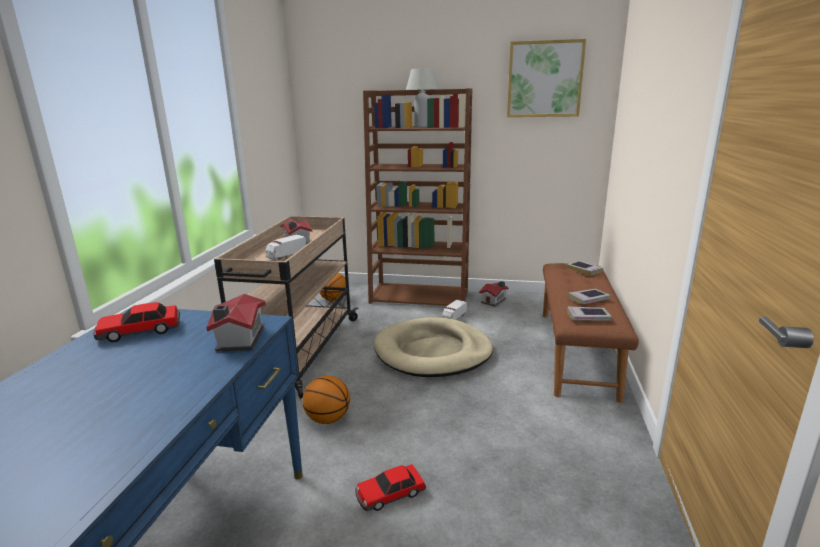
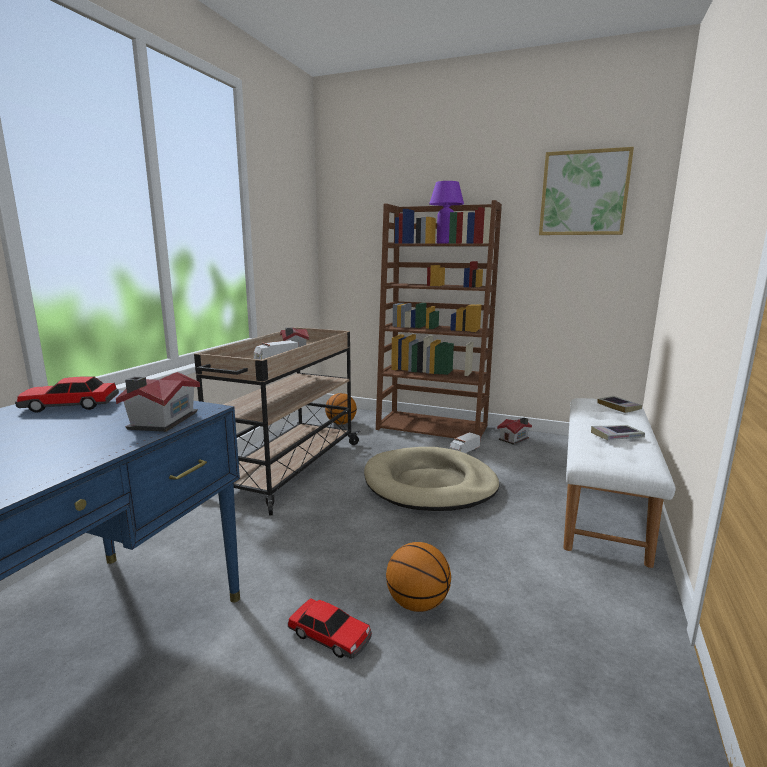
camera: 10 degrees right, 5 degrees down
(328, 419) = (291, 541): basketball -> basketball (417, 603)
(390, 494) = (330, 636): toy car -> toy car turned 135 degrees counterclockwise
(422, 126) = (445, 243): white table lamp -> purple table lamp
(577, 352) = (603, 502): brown bench -> white bench
(588, 317) = (611, 454): book -> none

